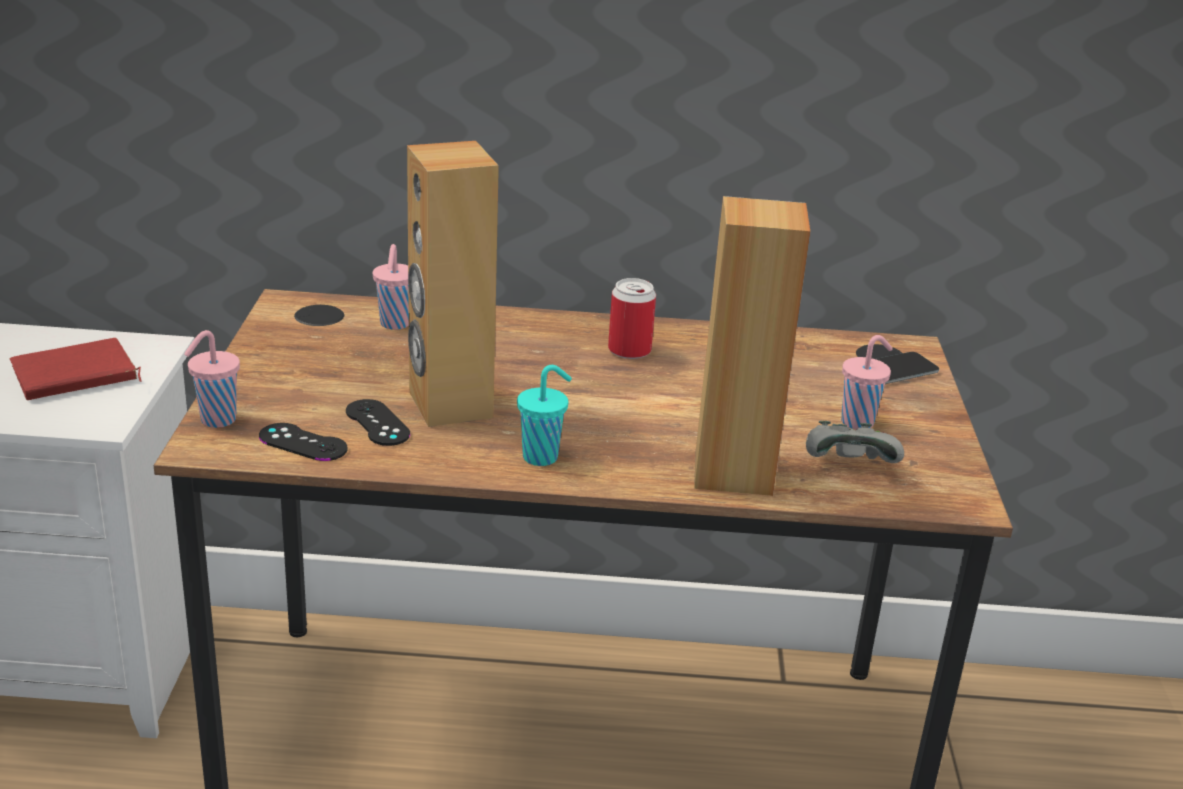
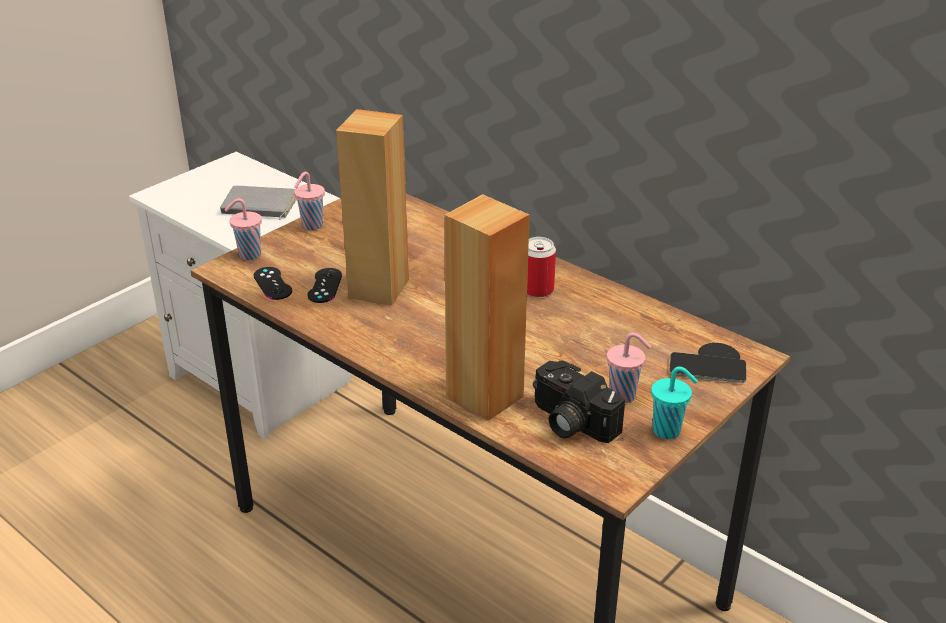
camera: 40 degrees right, 5 degrees up
(75, 378) = (259, 207): red book -> grey book
(394, 324) = (417, 226): pink cup -> pink cup (311, 226)
(542, 457) = (385, 340): turquoise cup -> turquoise cup (668, 431)
(848, 465) = (569, 422): grey game controller -> camera

